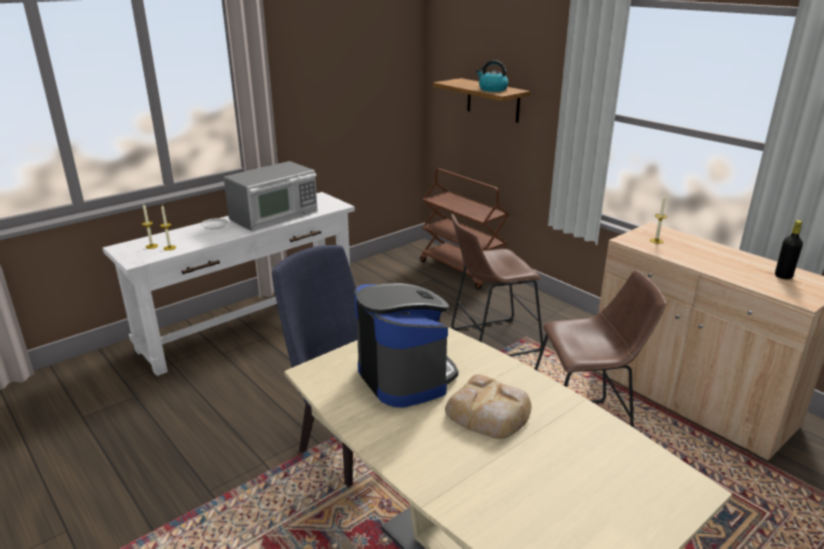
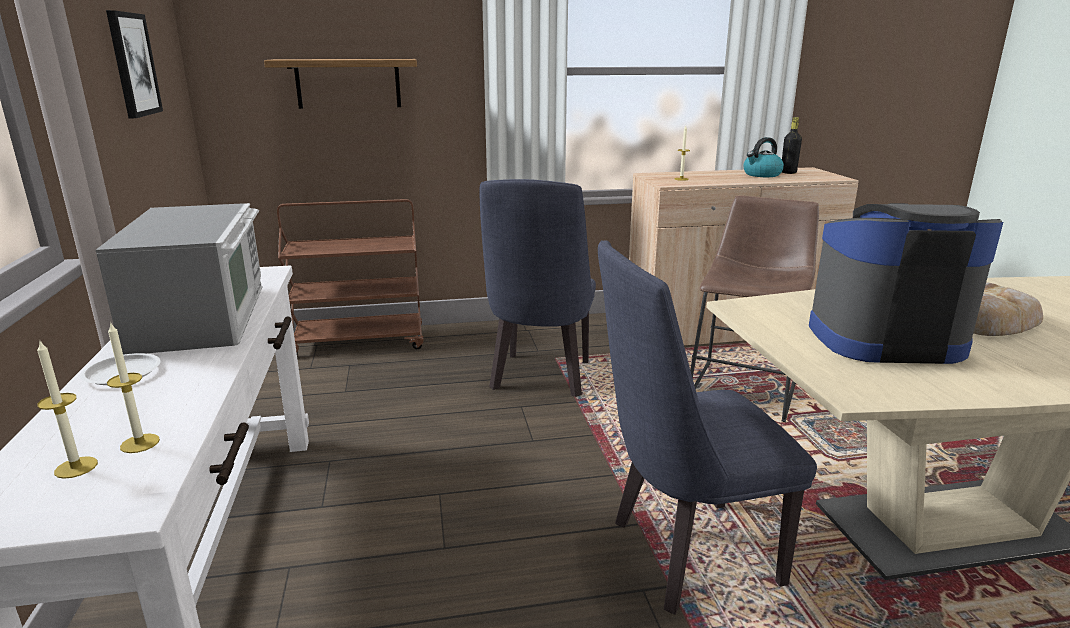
camera: 60 degrees left, 5 degrees down
(353, 82) = (133, 64): none -> picture
(490, 341) = (540, 379): brown stool -> blue chair
(492, 89) = (374, 59): kettle -> kettle (761, 175)

